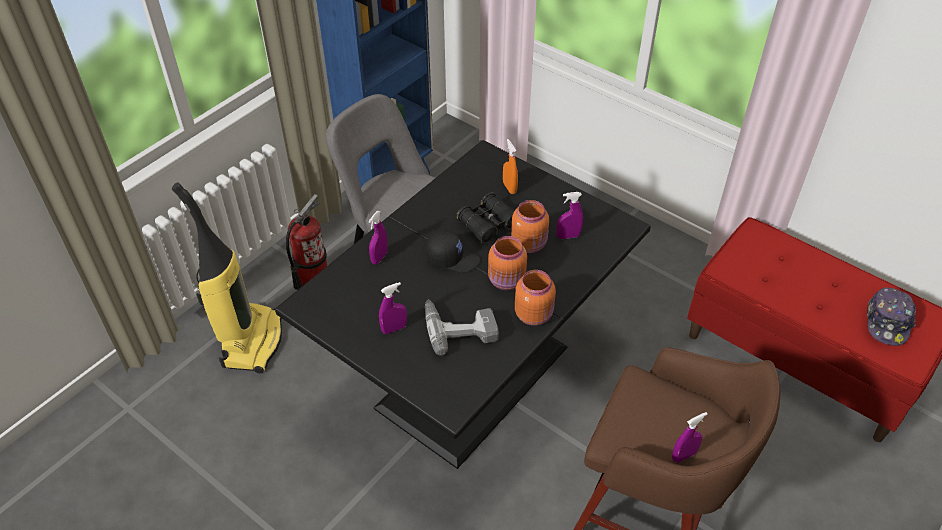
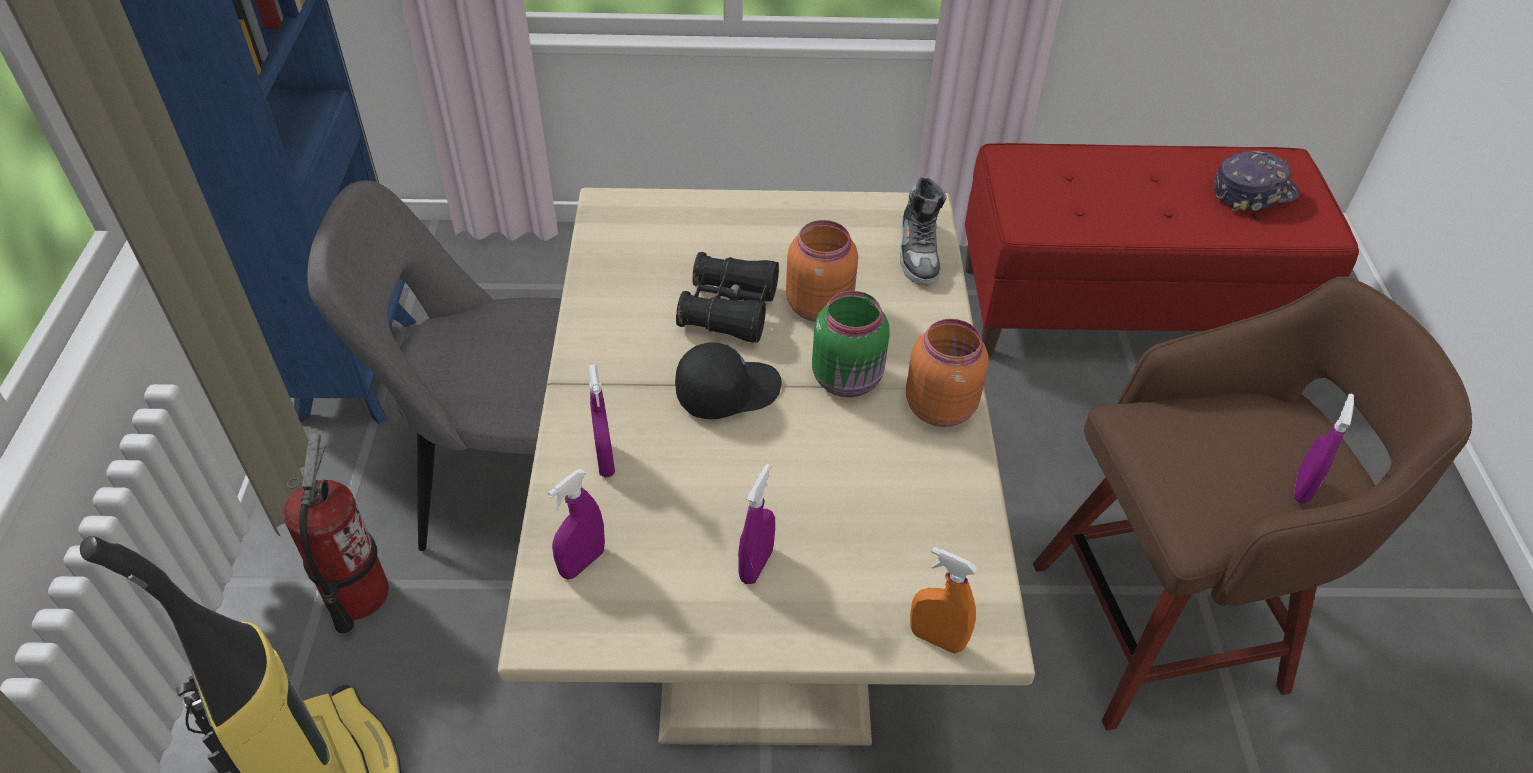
camera: 40 degrees left, 0 degrees up
(459, 326) = (855, 494): power drill -> none
(471, 376) = (760, 590): black dining table -> beige dining table
(507, 281) = (849, 379): orange jar -> green jar
(509, 188) = (701, 238): orange spray bottle -> orange spray bottle (936, 639)
(568, 236) = (861, 265): purple spray bottle -> purple spray bottle (582, 563)
(602, 244) = (919, 251): none -> shoe
(887, 322) = (1252, 192): cap -> cap turned 90 degrees counterclockwise

